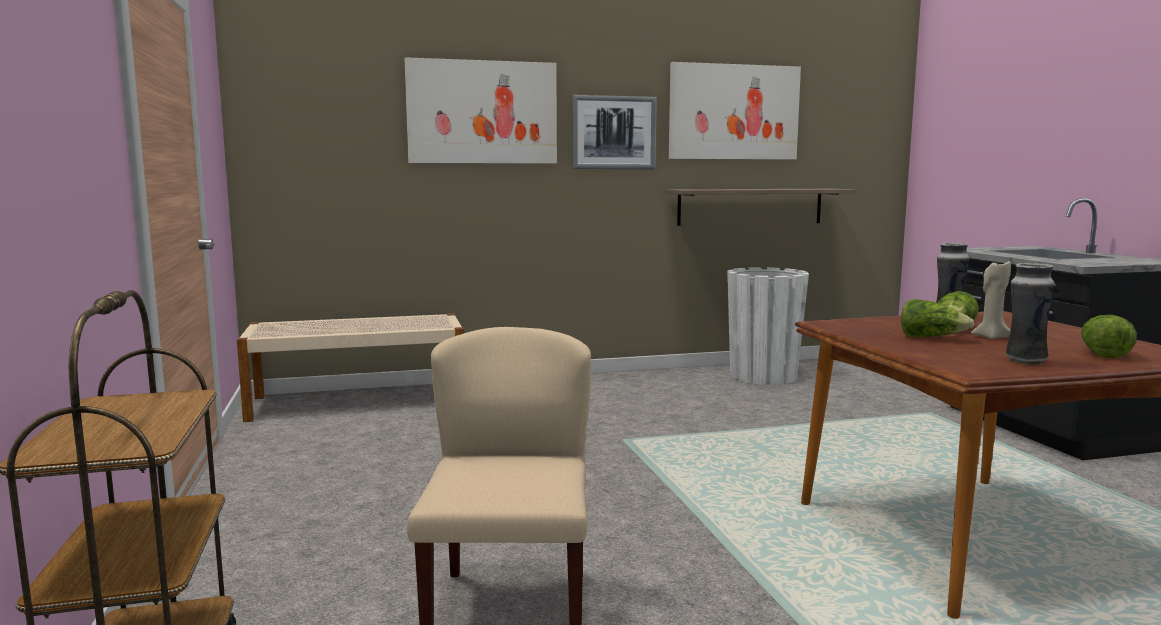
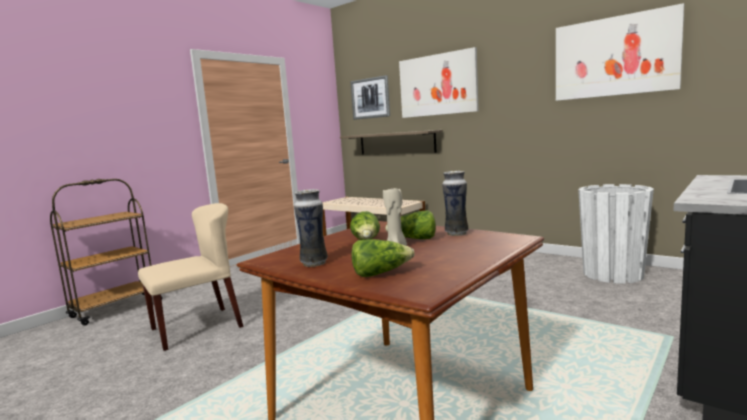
camera: 55 degrees right, 0 degrees up
(613, 132) = (515, 86): picture -> picture (370, 98)
(750, 206) = (632, 133): shelf -> shelf (396, 143)

